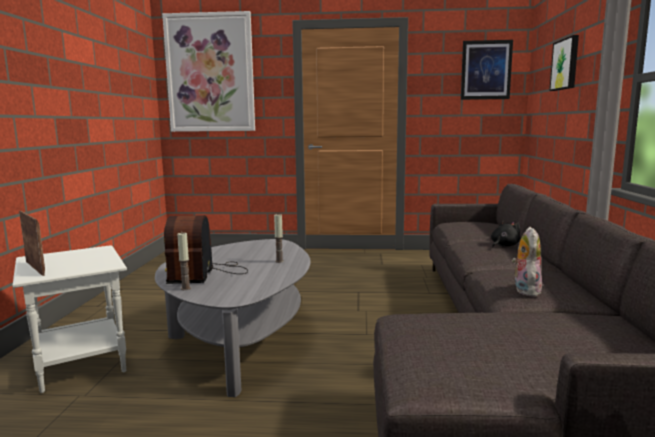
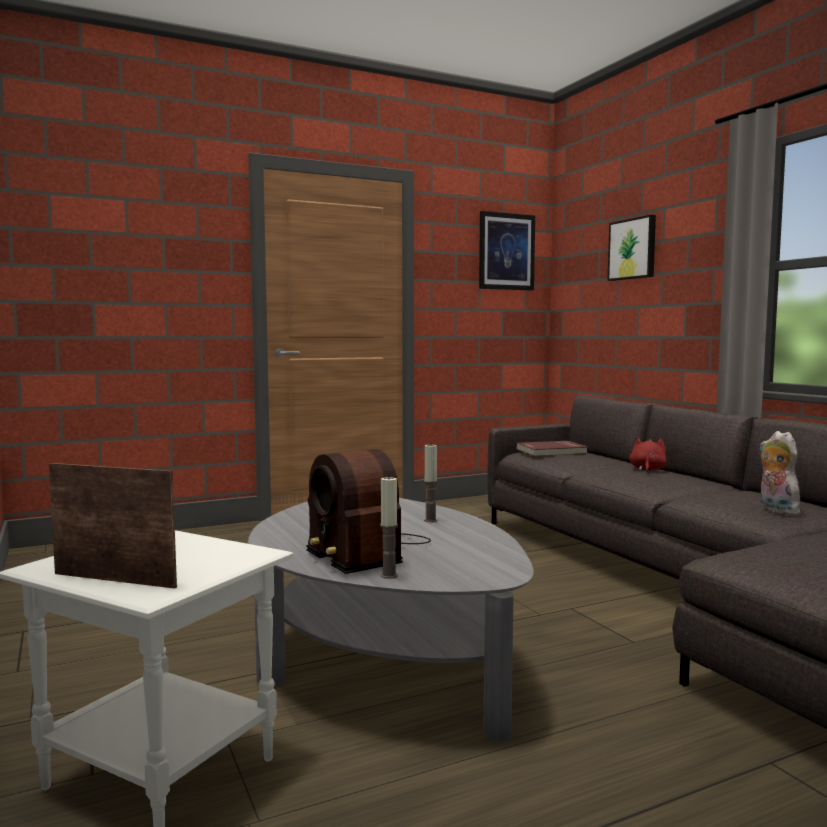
camera: 30 degrees left, 5 degrees down
(210, 73) = (102, 224): picture -> none
(467, 224) = (551, 451): none -> red book
(503, 245) = (647, 469): black plush toy -> red plush toy

